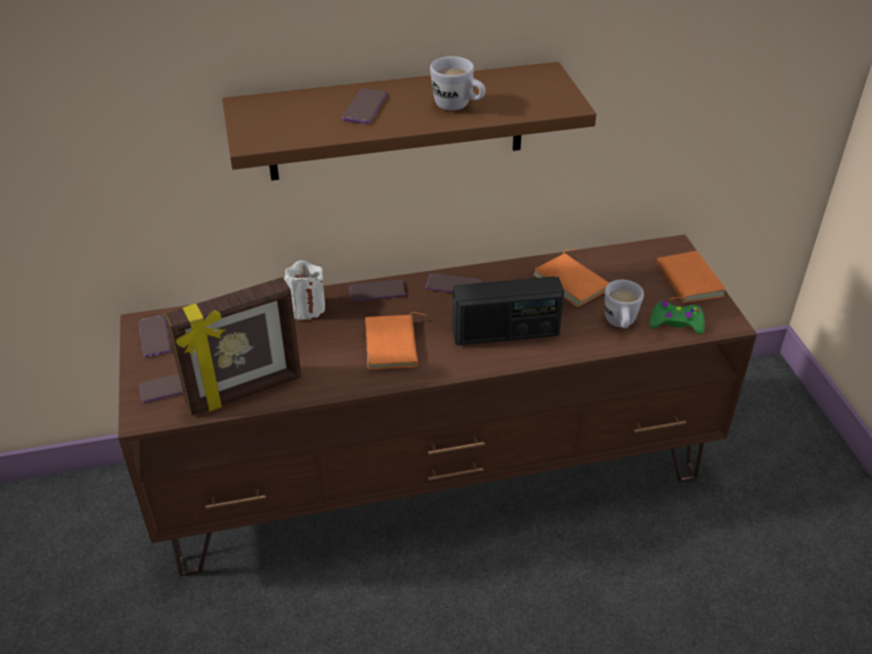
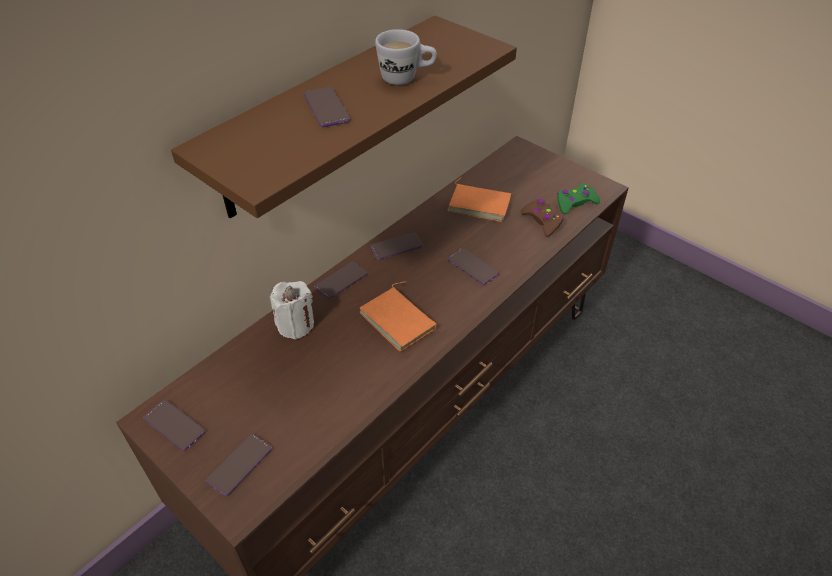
camera: 35 degrees left, 5 degrees up
(245, 392) = (315, 430): picture frame -> none
(505, 333) = (472, 267): radio -> phone
(620, 324) = (542, 221): white mug -> brown game controller
(687, 280) = (551, 169): orange book -> none

